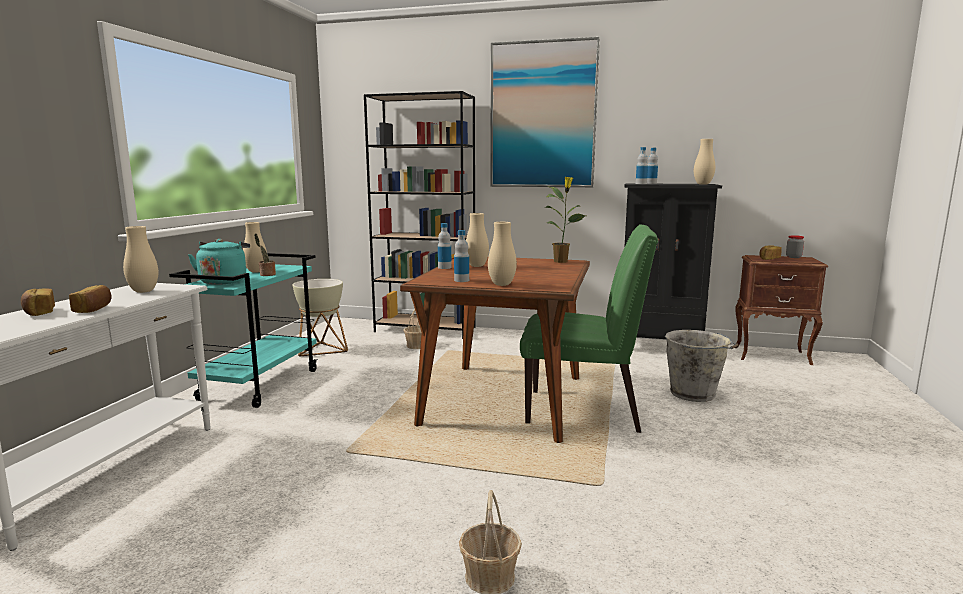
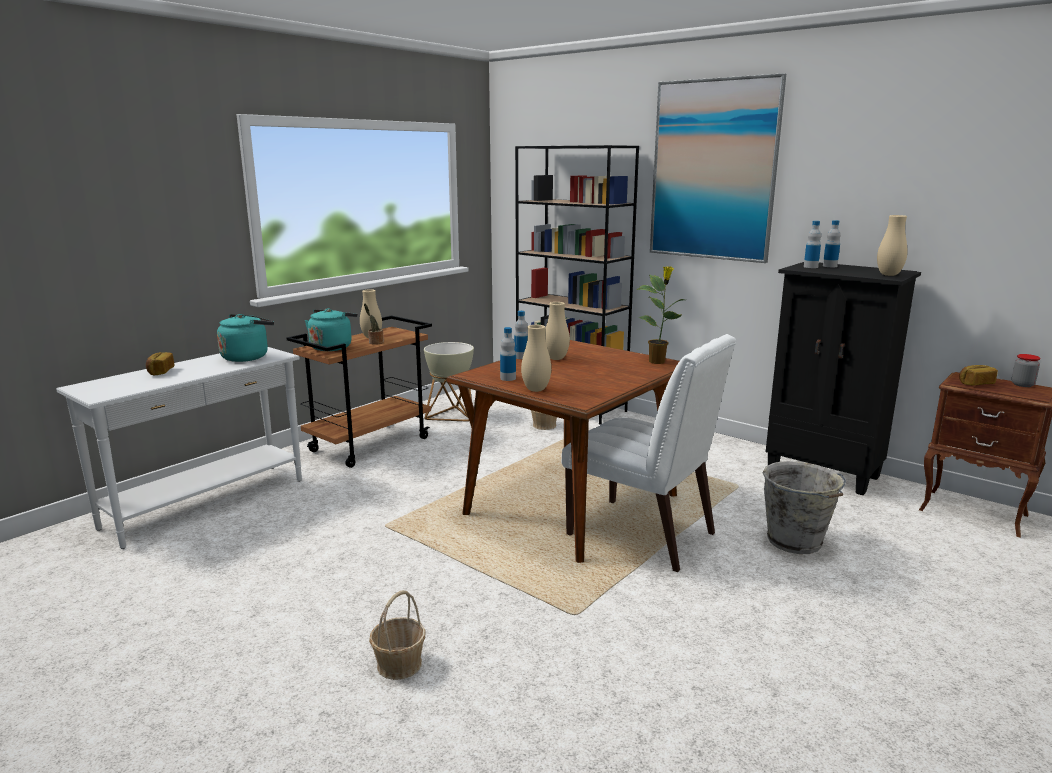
camera: 25 degrees right, 5 degrees up
(94, 309) = (195, 373): bread -> none
(144, 291) = (247, 357): beige vase -> turquoise kettle
(260, 384) = (370, 444): turquoise cart -> brown cart
(581, 411) = (640, 534): green chair -> white chair

